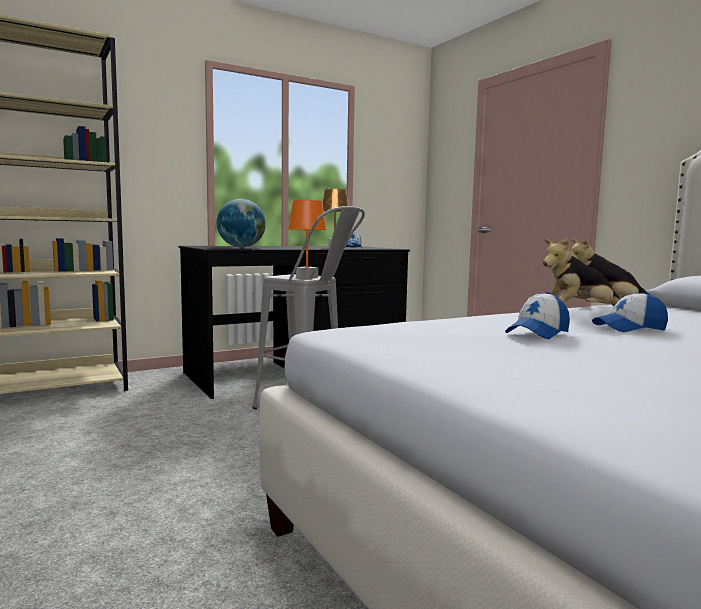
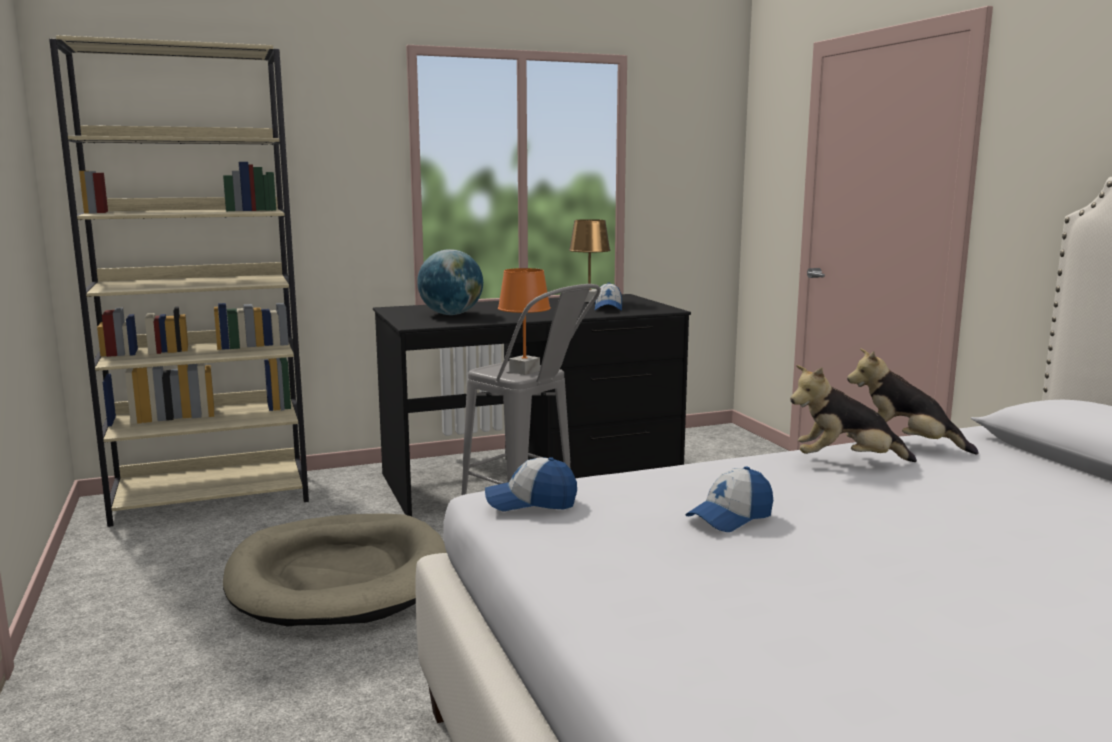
camera: 10 degrees right, 5 degrees up
(164, 437) = (339, 577): none -> beige dog bed
(629, 328) = (873, 504): cap -> cap (531, 502)

